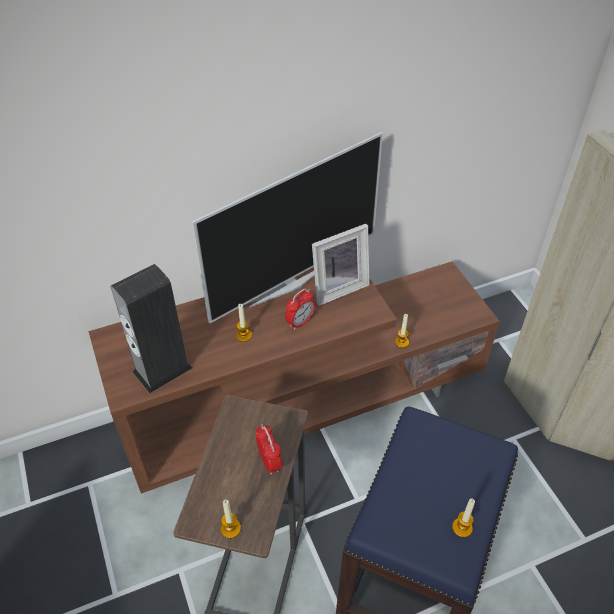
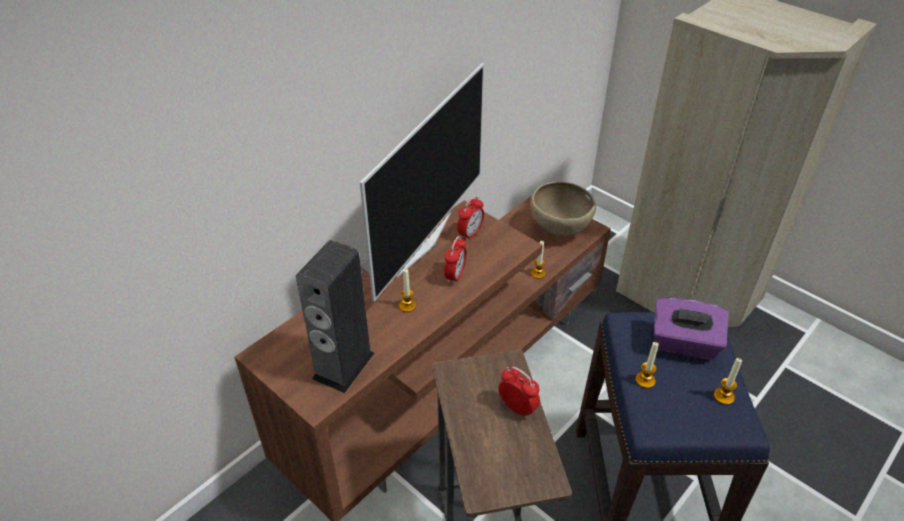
camera: 25 degrees left, 5 degrees down
(230, 528) = (521, 483): candle -> candle (645, 380)
(338, 287) = (470, 234): picture frame -> alarm clock
(447, 306) = (559, 230): none -> brown bowl
(458, 462) = (684, 343): none -> purple tissue box

